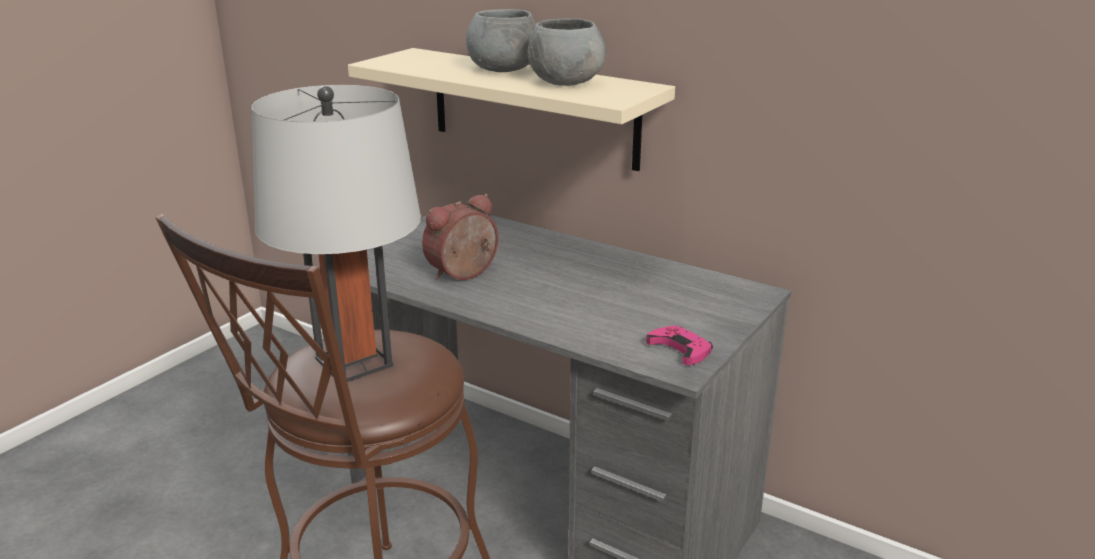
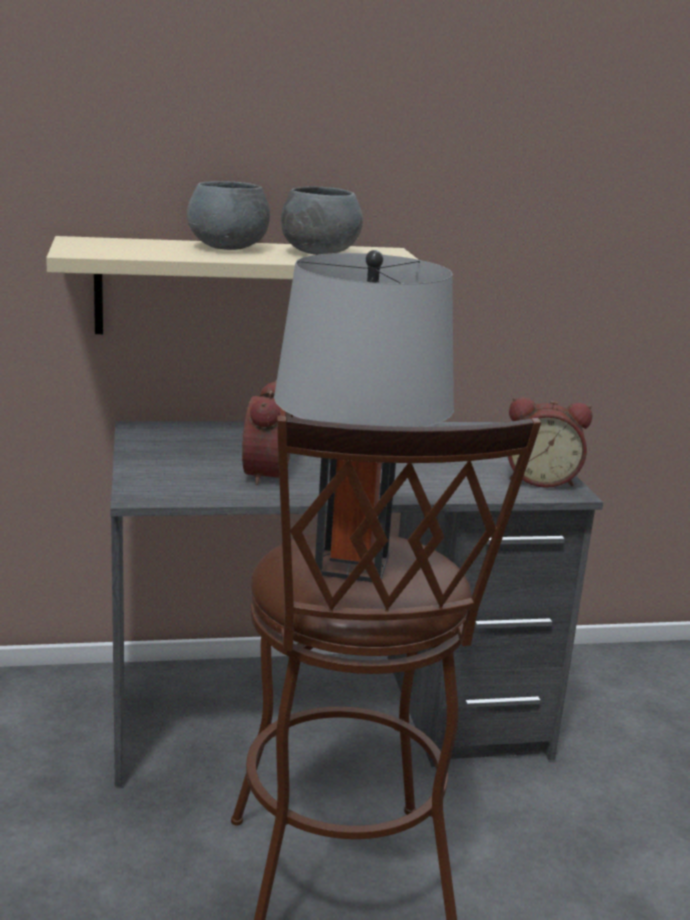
camera: 45 degrees left, 5 degrees down
(680, 349) = (540, 479): pink game controller -> alarm clock

